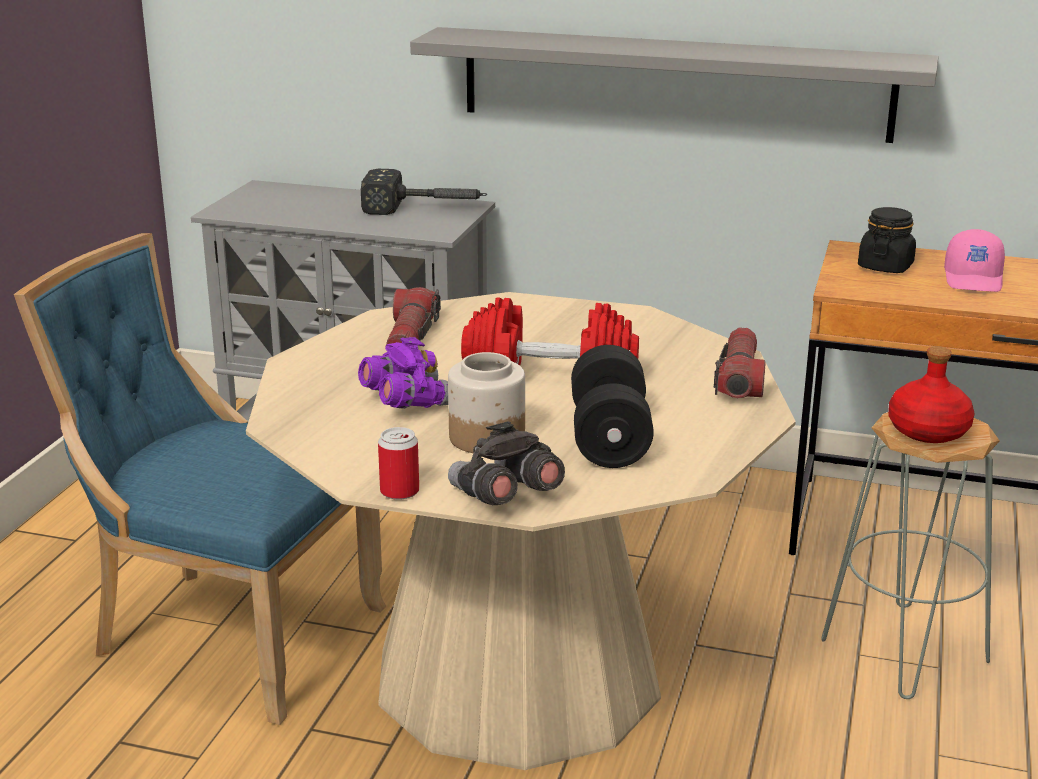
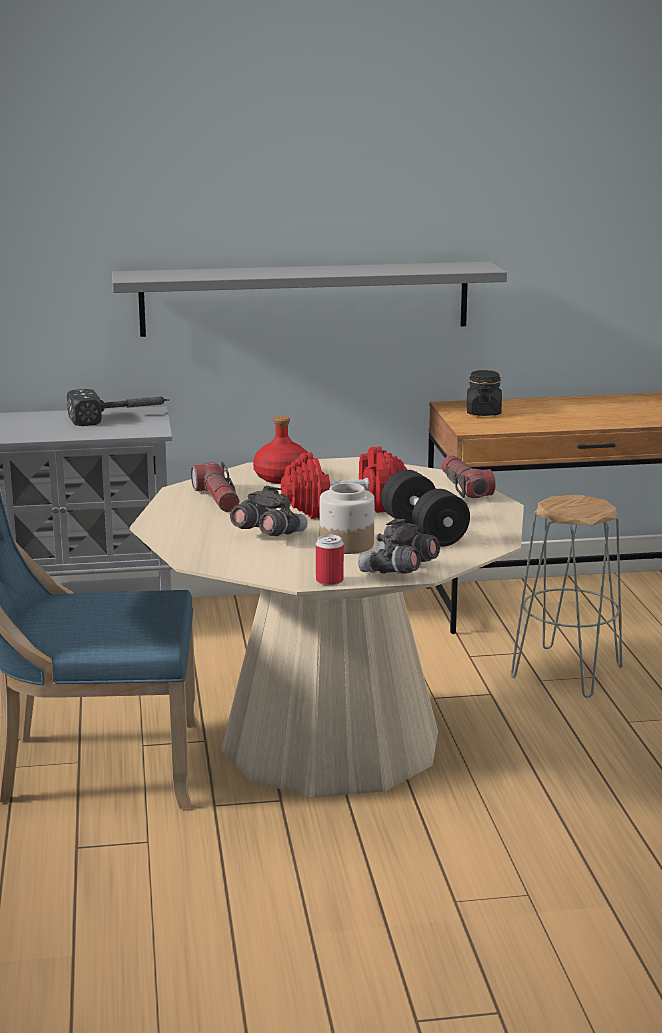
camera: 25 degrees left, 5 degrees down
(408, 403) = (268, 535): purple binoculars -> grey binoculars
(928, 430) = (574, 508): red bottle -> red bottle (282, 477)
(974, 279) = (545, 412): pink cap -> none

